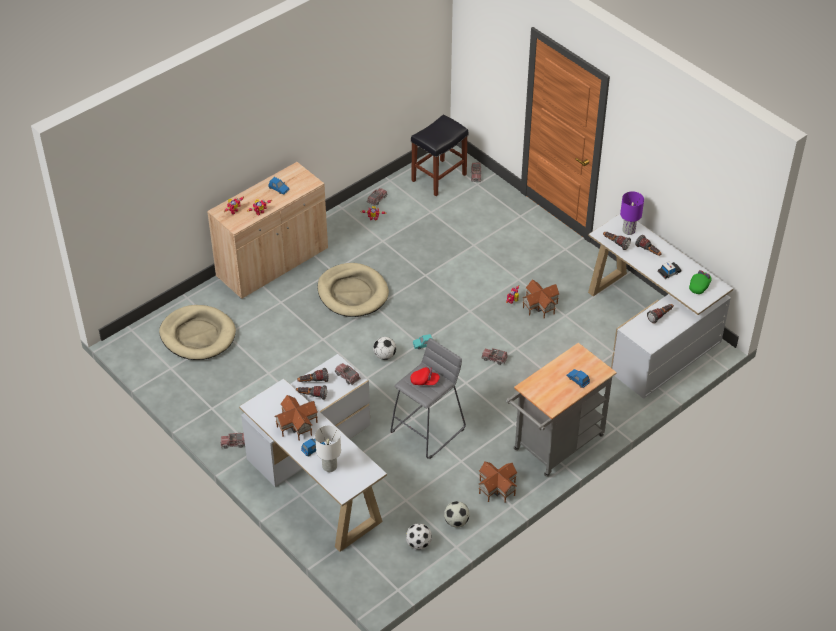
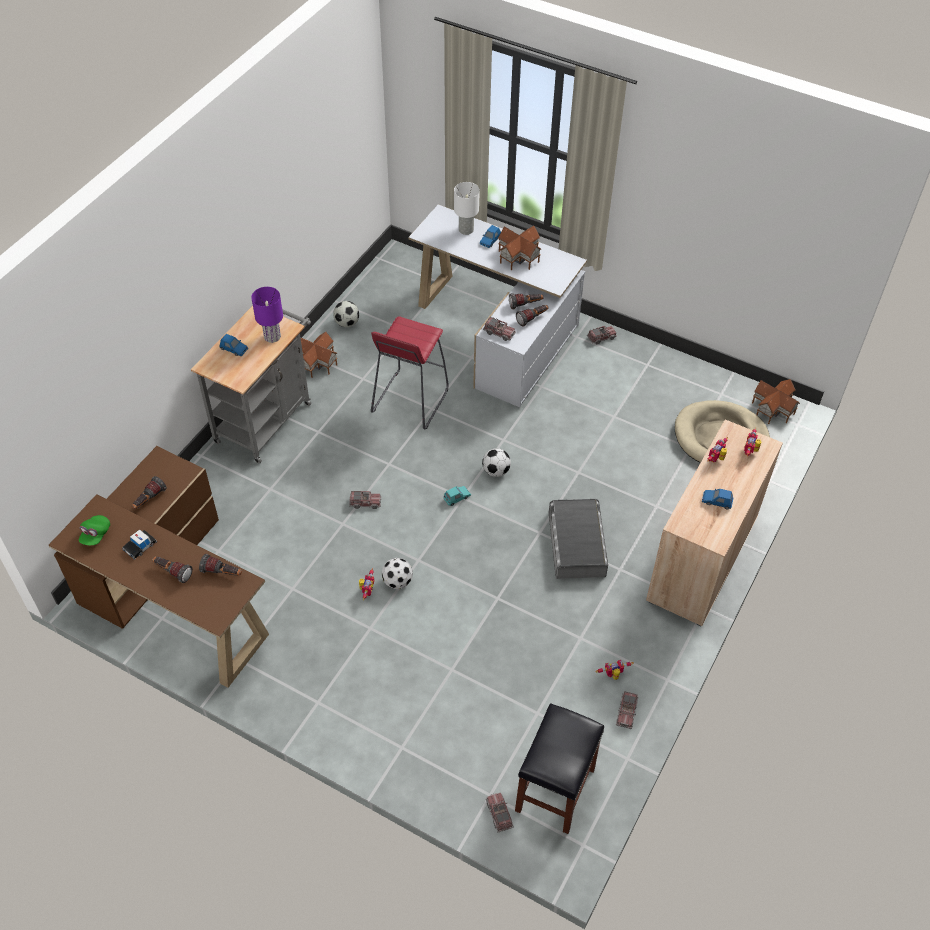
camera: 160 degrees right, 5 degrees up
(352, 293) = (577, 544): beige dog bed -> grey storage box
(418, 543) = (376, 297): football -> football (398, 581)
(424, 381) = (410, 337): red cap -> none
(428, 430) = (409, 400): grey stool -> red stool
(539, 305) = (330, 594): toy house -> toy house (774, 408)
(629, 230) = (205, 601): purple table lamp -> purple table lamp (272, 337)
(650, 331) = (174, 596): white desk -> brown desk

